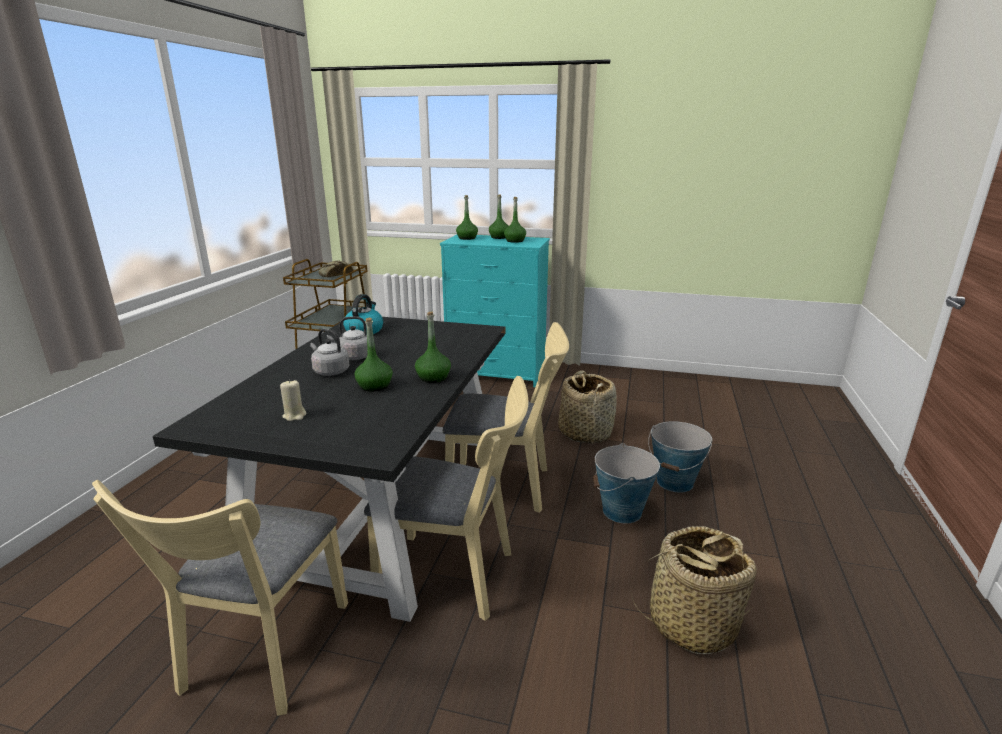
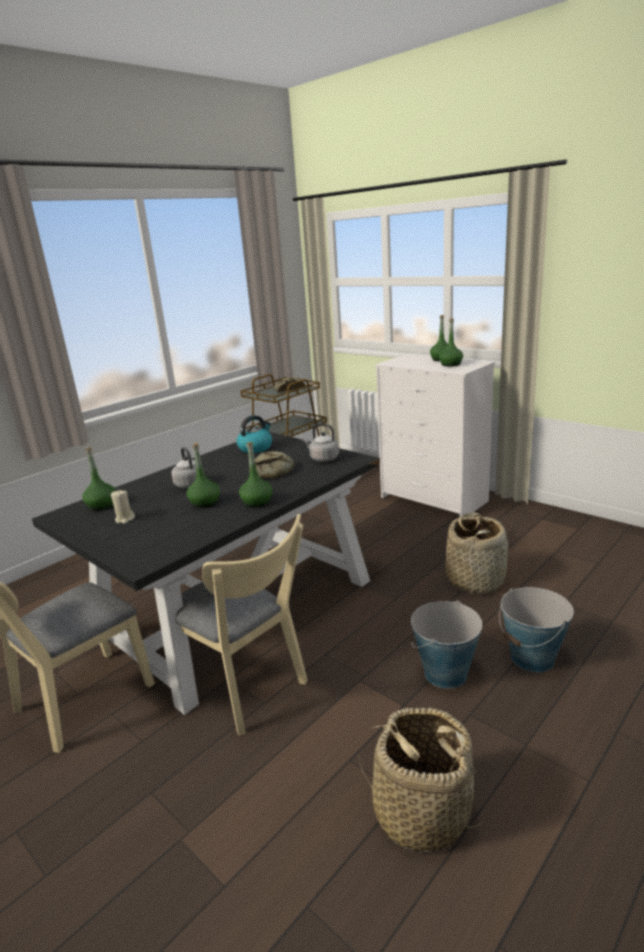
camera: 30 degrees right, 0 degrees up
(353, 357) = (219, 473): grey kettle -> grey kettle (323, 458)
(414, 348) = (274, 471): none -> bread
(467, 238) = (407, 359): green bottle -> green bottle (101, 505)
(497, 373) = (434, 499): turquoise dresser -> white dresser
(507, 486) = (353, 617): beige chair -> none

